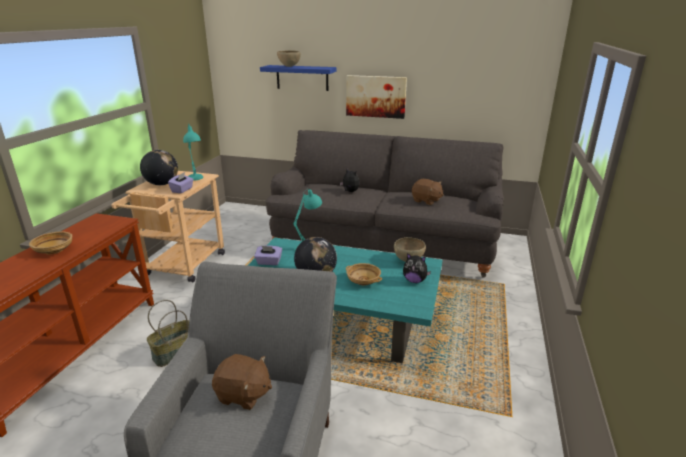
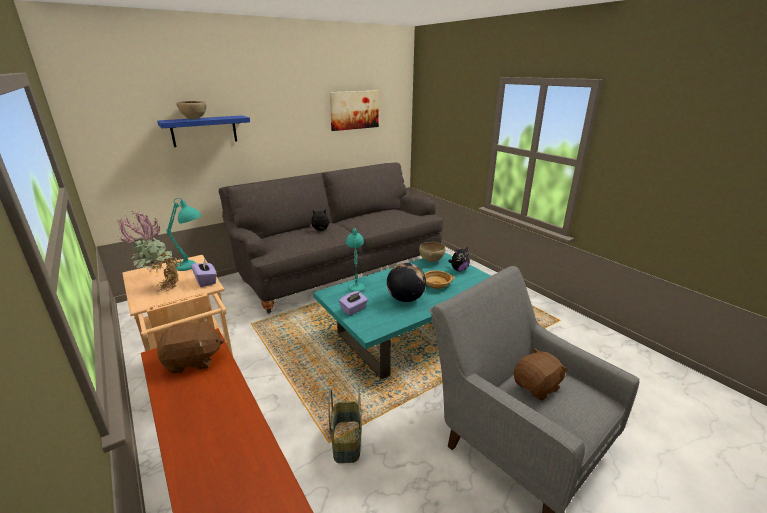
camera: 50 degrees left, 0 degrees up
(54, 250) = (208, 408): beige bowl -> none
(162, 184) = (161, 286): globe -> potted plant
(376, 96) = (286, 140): picture -> picture (354, 110)
(426, 201) = (383, 217): brown plush toy -> brown plush toy (193, 360)

